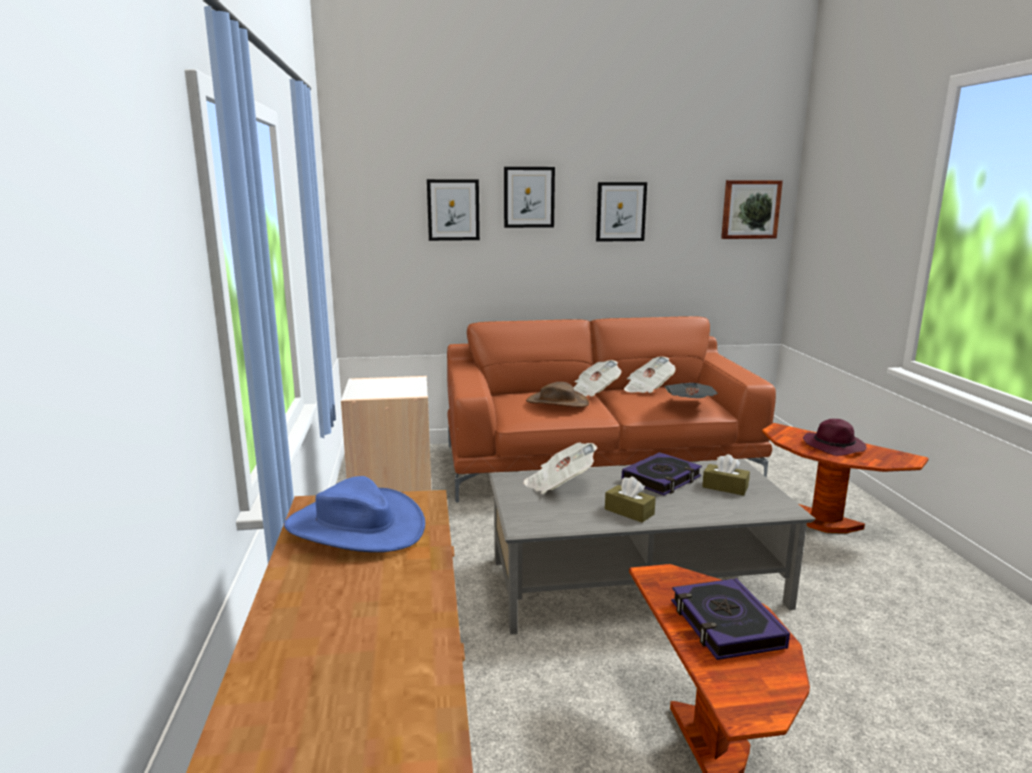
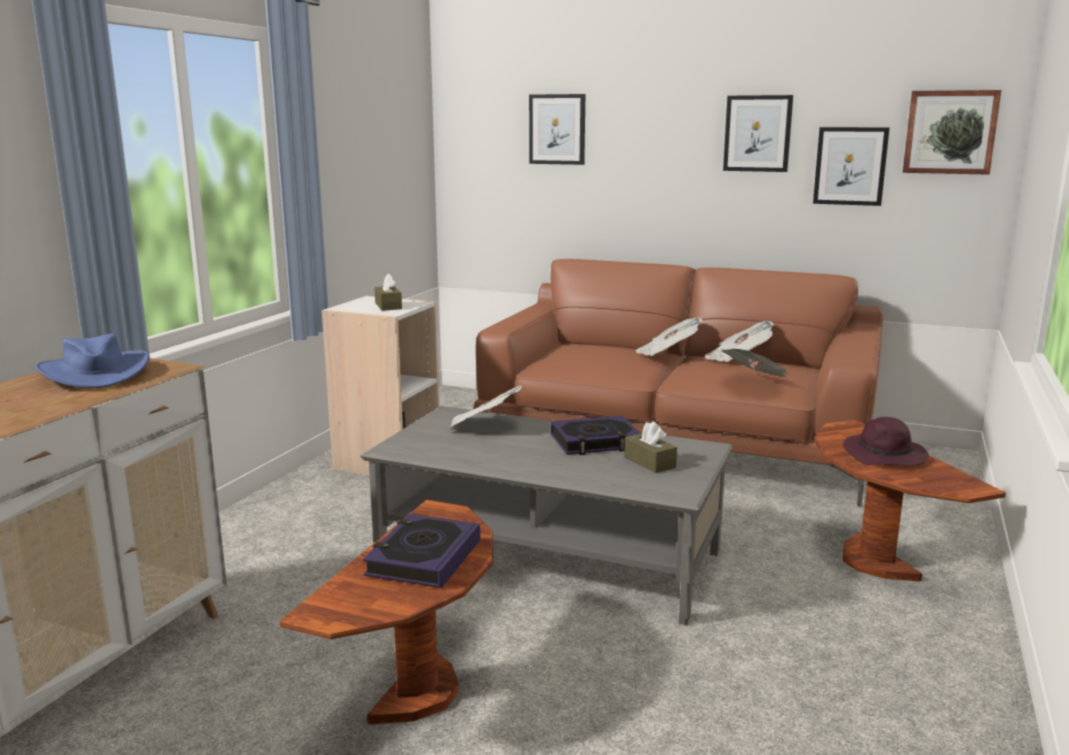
camera: 30 degrees right, 0 degrees up
(529, 197) = (642, 115): picture -> picture (850, 166)
(557, 402) = (605, 356): brown hat -> none
(629, 512) = (506, 460): brown tissue box -> brown tissue box (388, 306)

